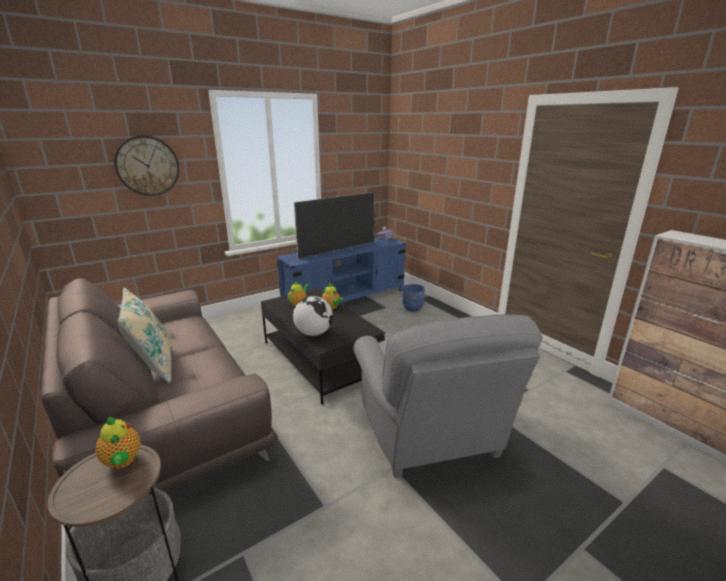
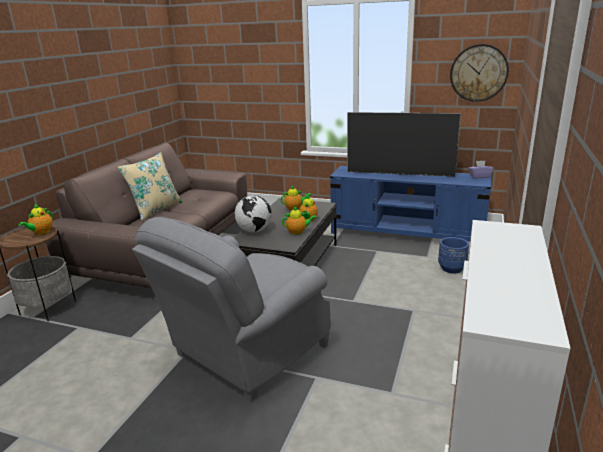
camera: 55 degrees right, 0 degrees up
(147, 166) = (250, 67): wall clock -> wall clock (478, 73)
(348, 318) = (298, 232): none -> teapot

